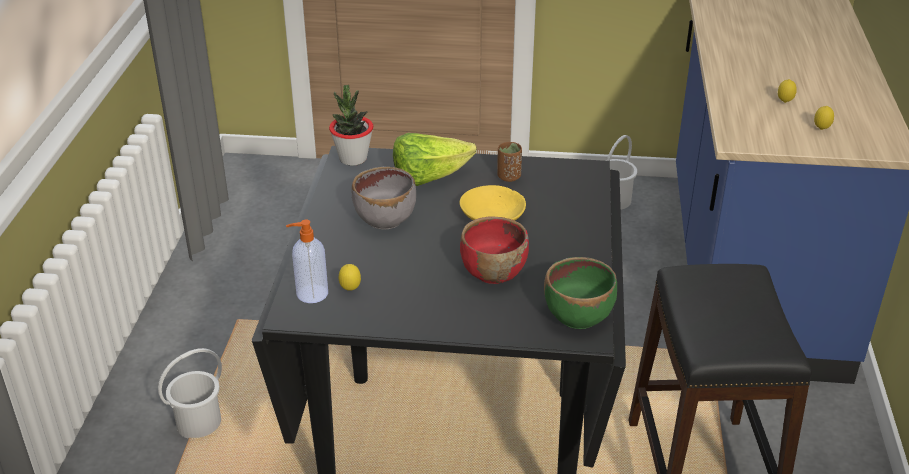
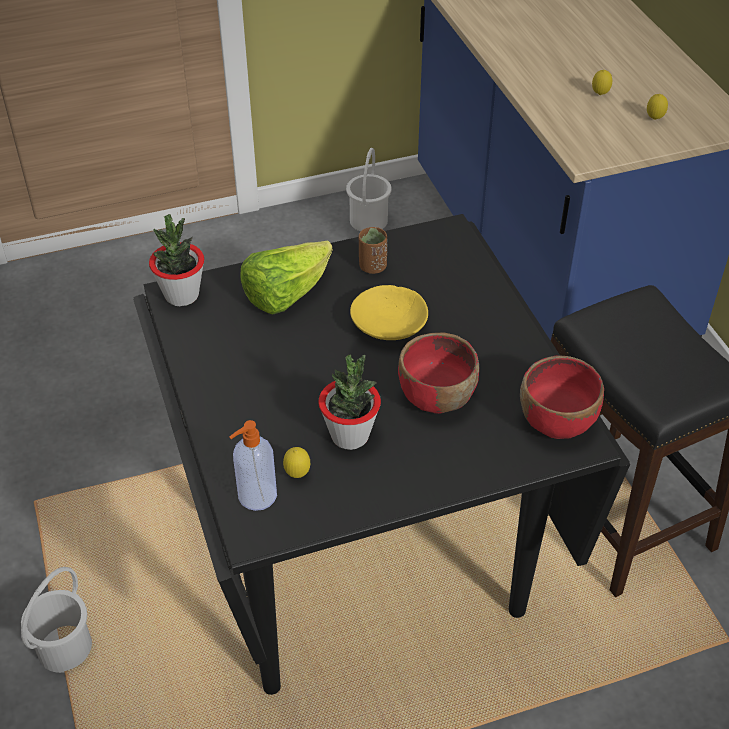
camera: 25 degrees left, 10 degrees up
(385, 219) = (274, 366): grey bowl -> none
(407, 277) = (350, 436): none -> potted plant
(578, 316) = (557, 421): green bowl -> red bowl

